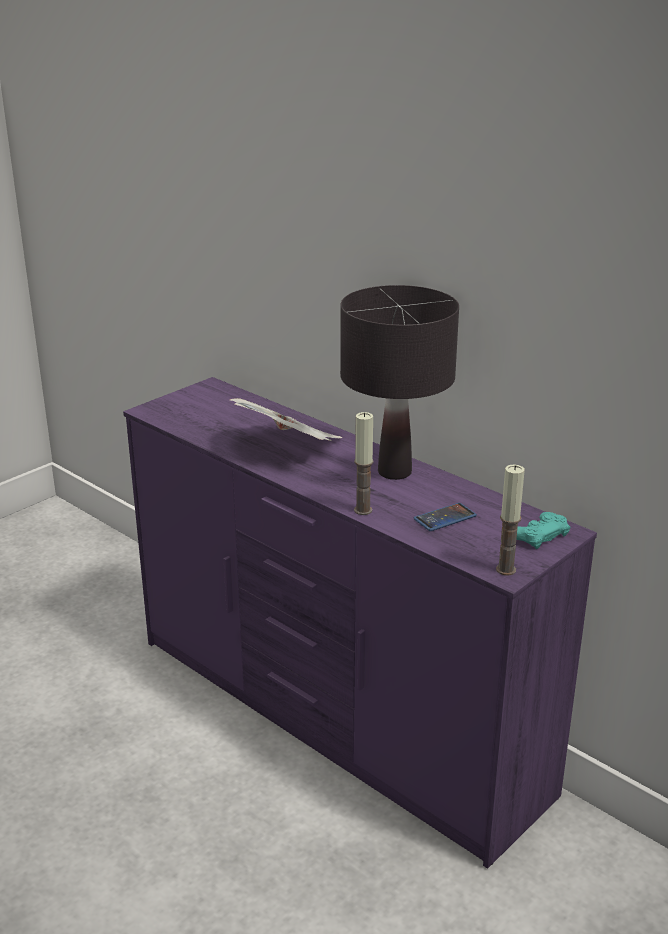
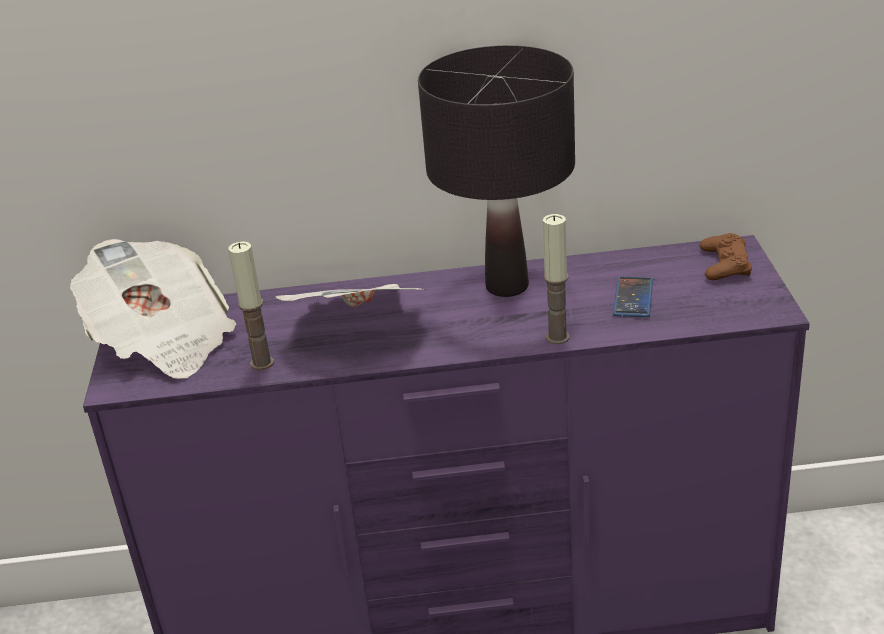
camera: 45 degrees left, 5 degrees up
(201, 403) = (163, 340): none -> newspaper
(506, 569) = (765, 308): candle -> candle (262, 363)
(538, 535) = (724, 264): turquoise game controller -> brown game controller

